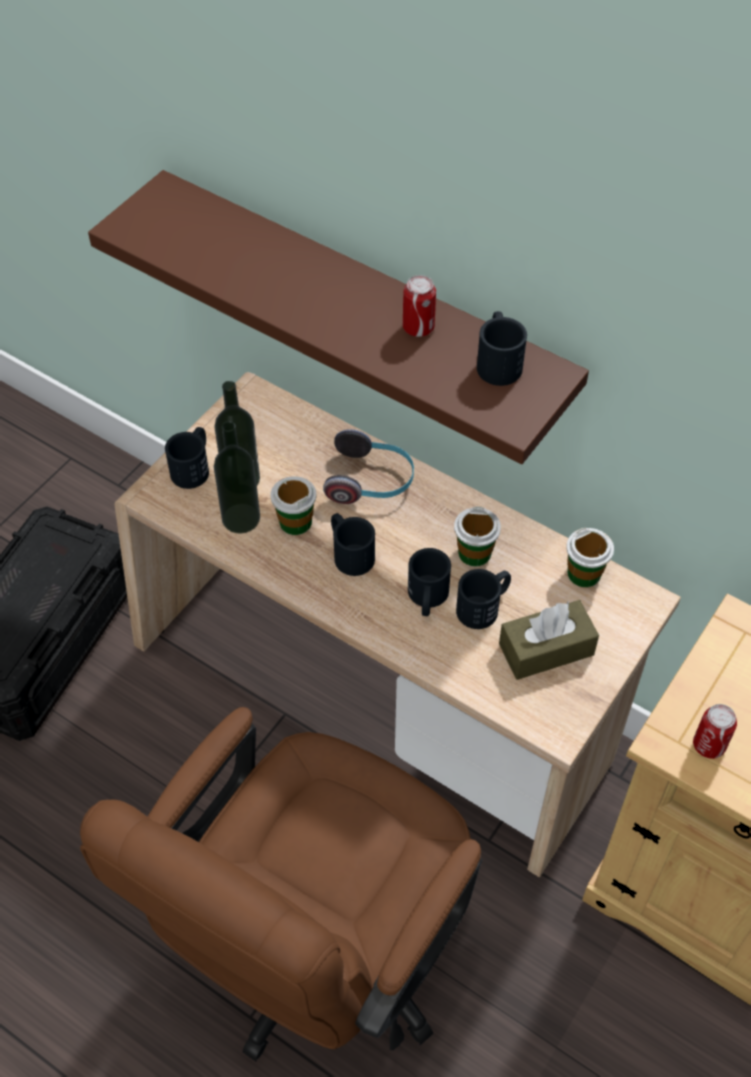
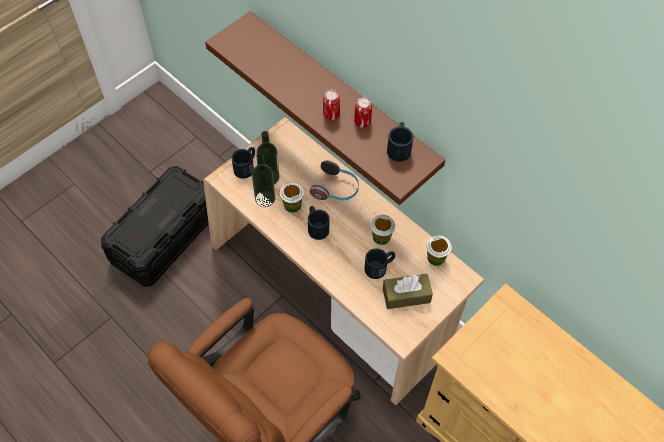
camera: 10 degrees right, 5 degrees up
(427, 598) = (351, 258): black mug -> none
(709, 745) = (474, 362): can -> can (331, 114)

